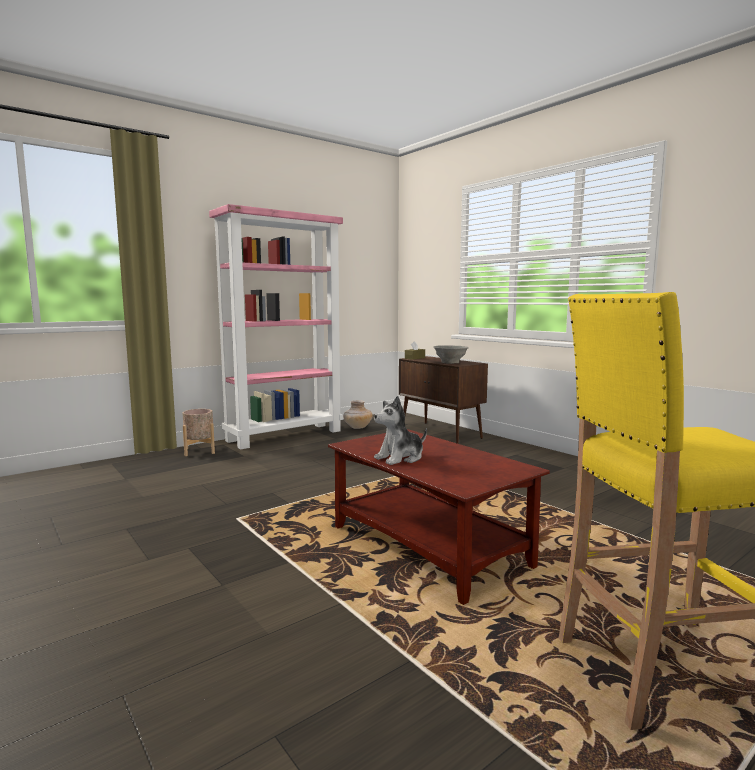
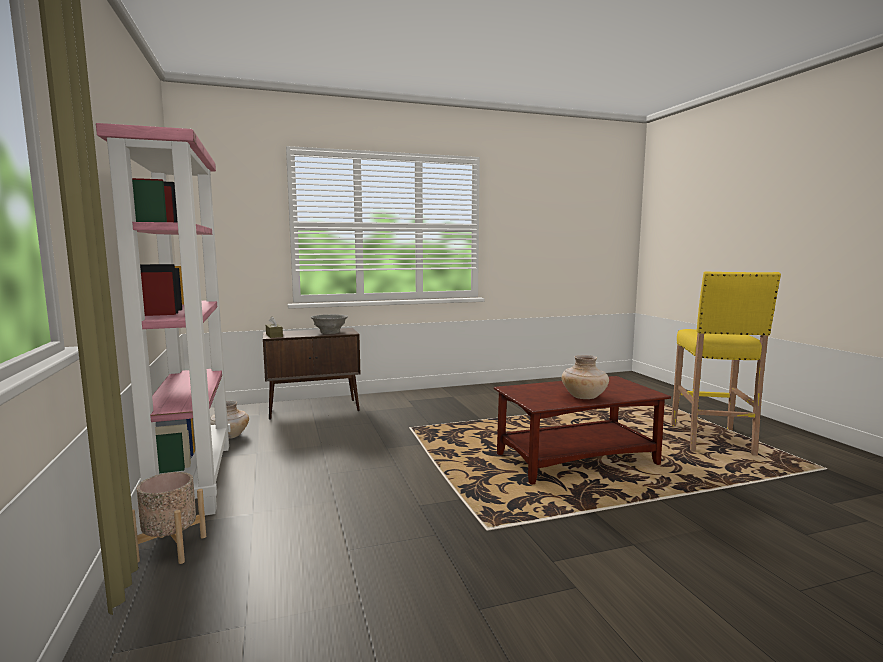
camera: 70 degrees left, 0 degrees up
(400, 458) = (584, 397): plush toy -> beige vase

